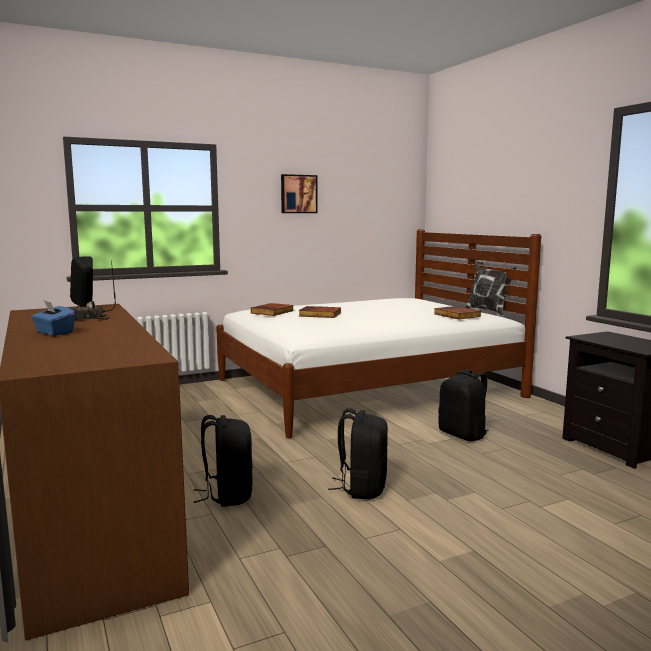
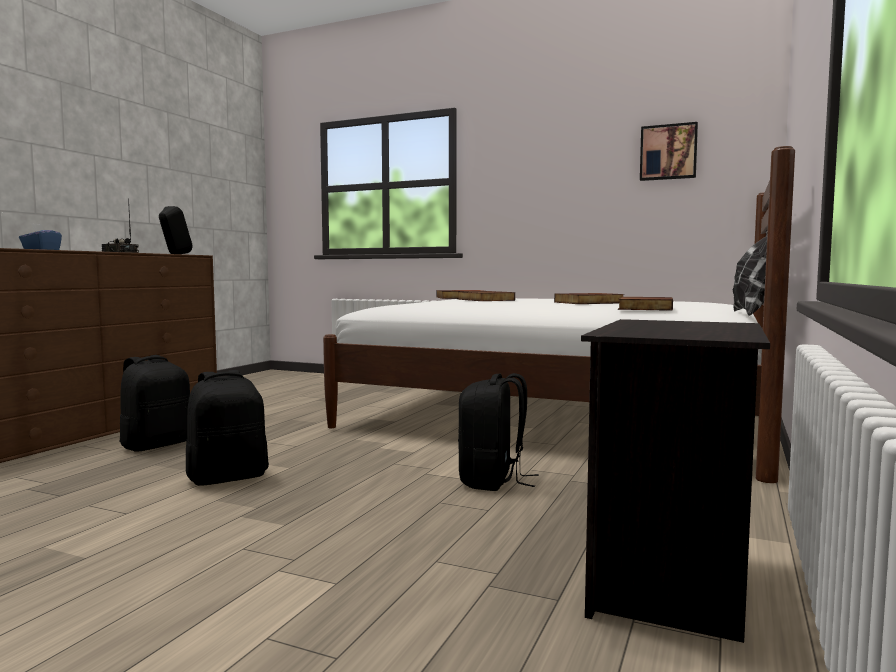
camera: 50 degrees right, 5 degrees down
(298, 194) = (555, 155): picture -> picture (668, 152)
(396, 311) = (589, 302): none -> book

